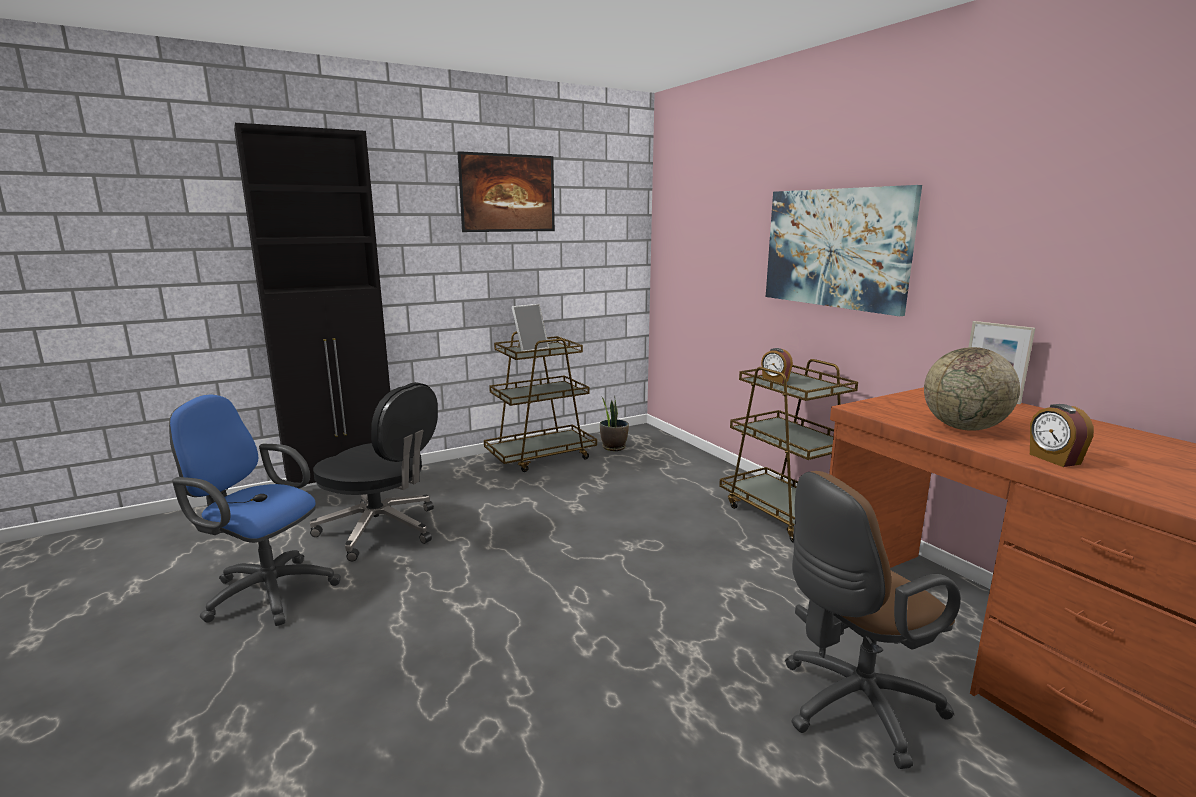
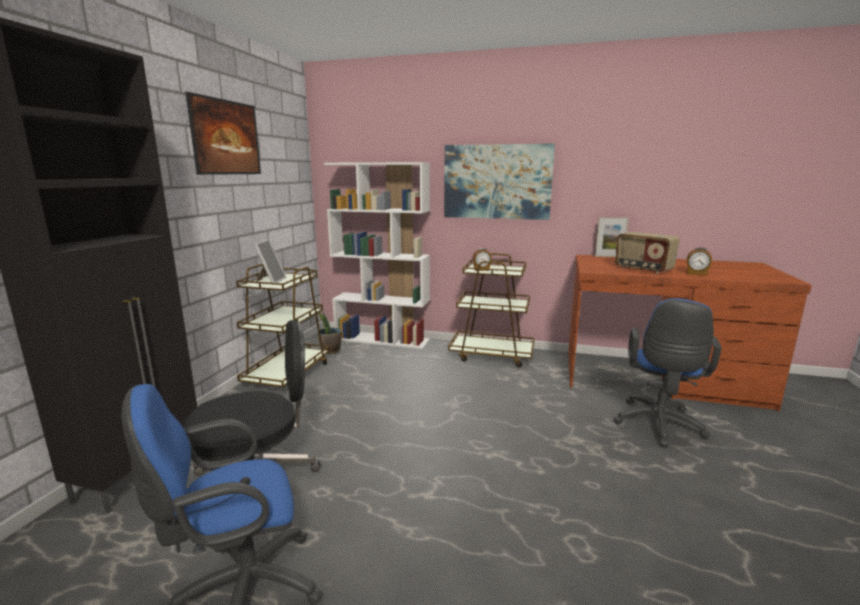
camera: 45 degrees left, 0 degrees up
(685, 453) = (383, 340): none -> white bookcase
(851, 706) = (658, 426): brown office chair -> blue office chair
(964, 428) = (643, 269): globe -> radio

